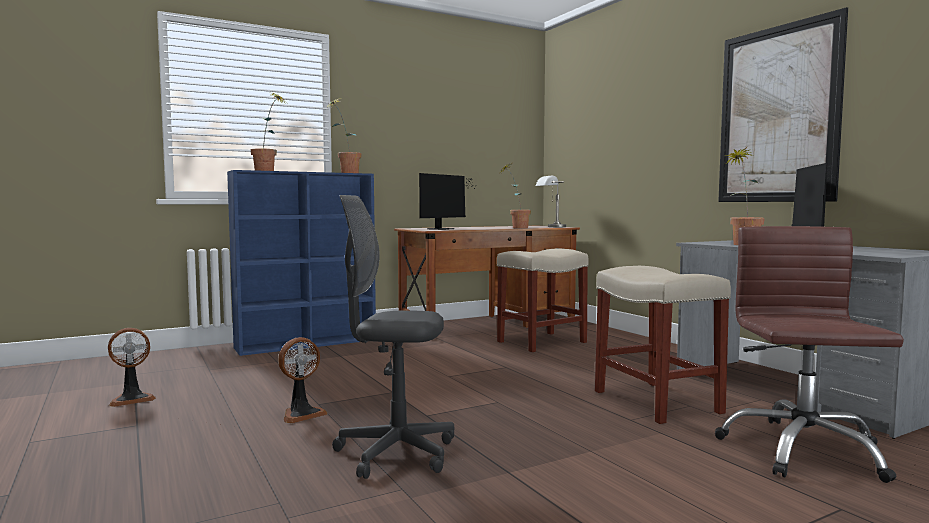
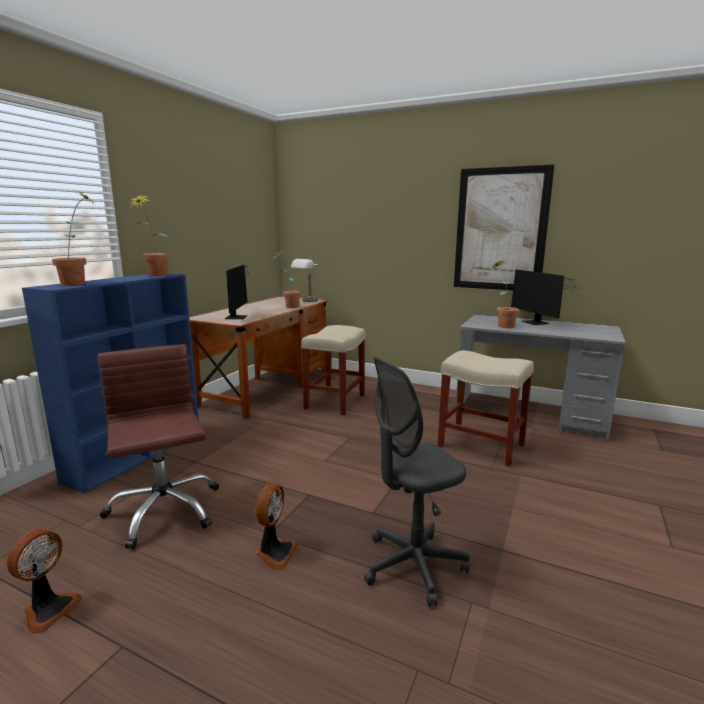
camera: 35 degrees left, 10 degrees up
(802, 450) = (591, 464): brown office chair -> brown office chair (163, 510)

